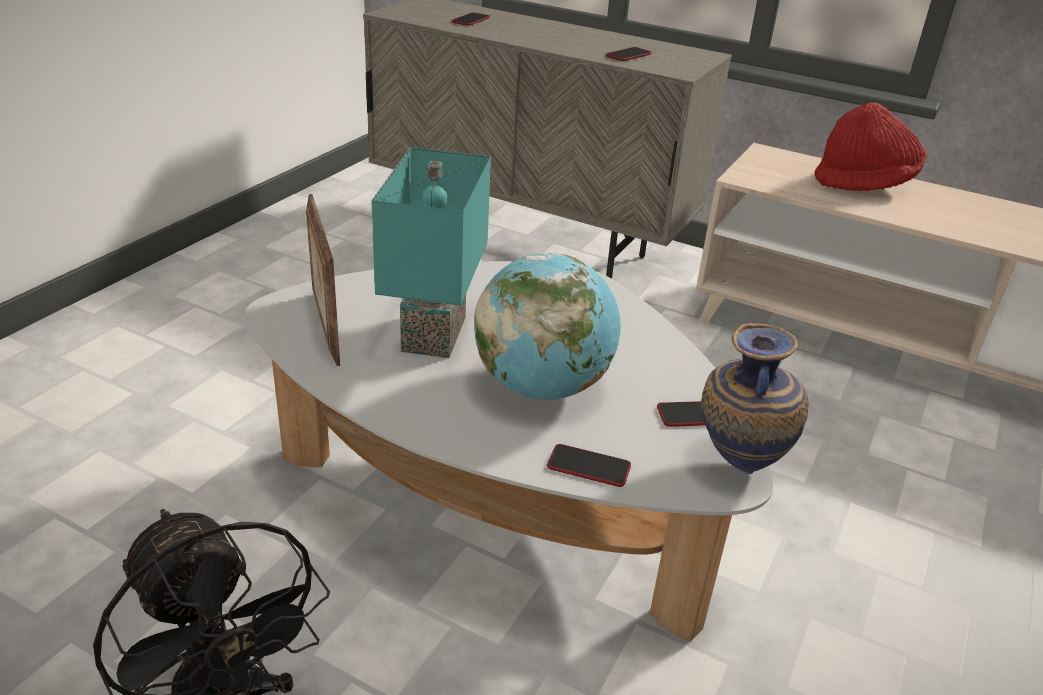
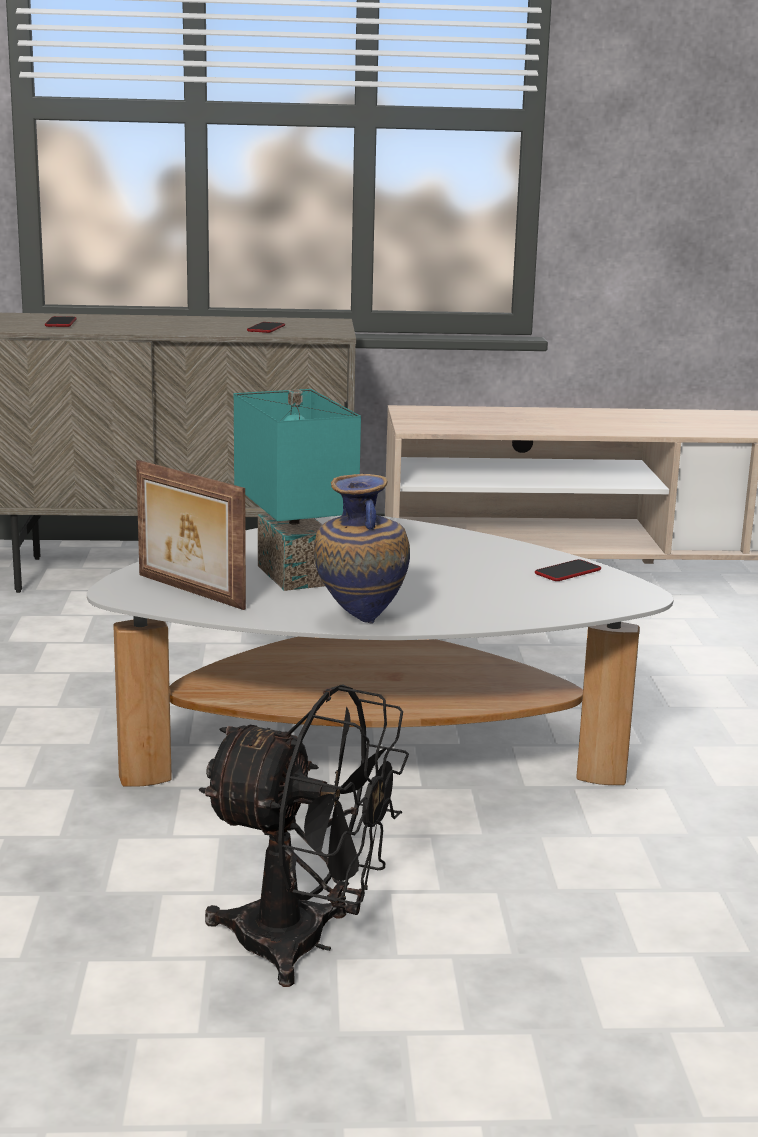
camera: 30 degrees left, 15 degrees down
(542, 387) = (433, 583): globe -> none
(588, 467) = (534, 612): phone -> none
(737, 467) = (633, 589): vase -> vase (359, 622)
(864, 183) = (516, 415): red hat -> none

